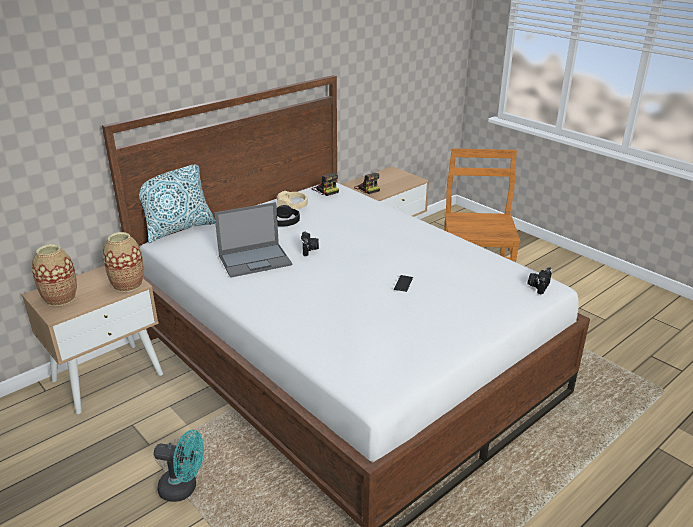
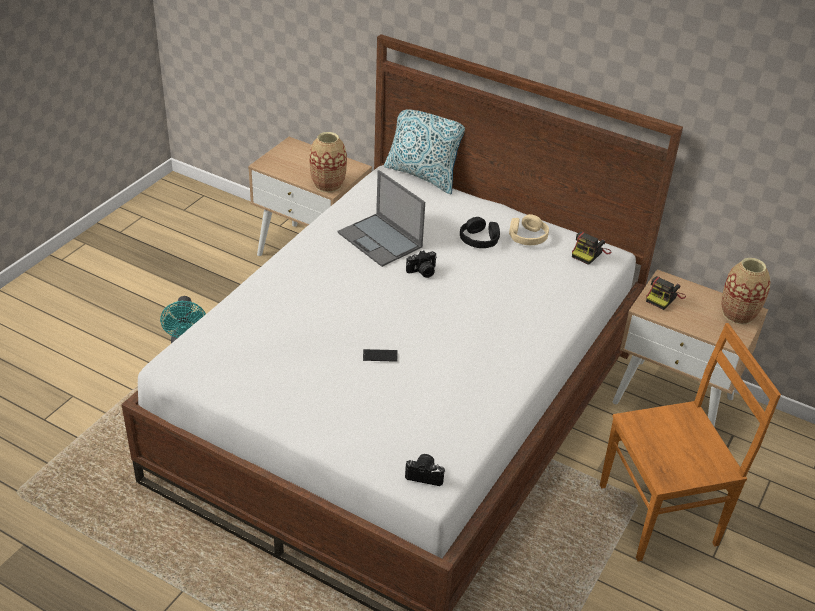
camera: 70 degrees right, 10 degrees up
(60, 298) = (290, 157): vase -> vase (738, 314)

